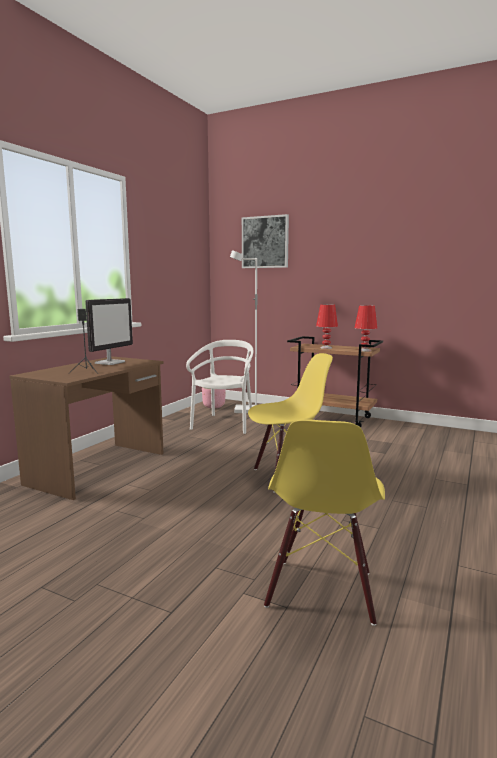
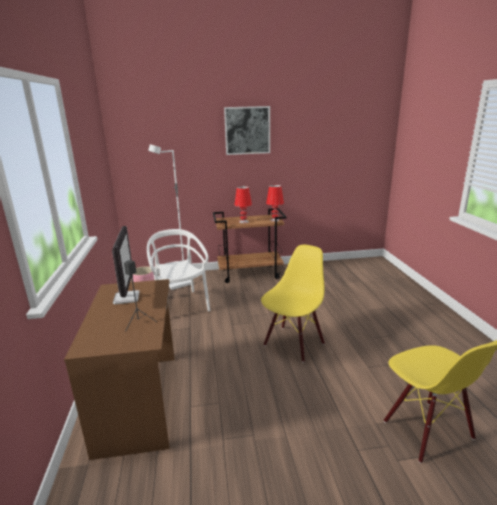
camera: 35 degrees left, 10 degrees up
(265, 242) = (168, 131): picture -> picture (247, 130)

